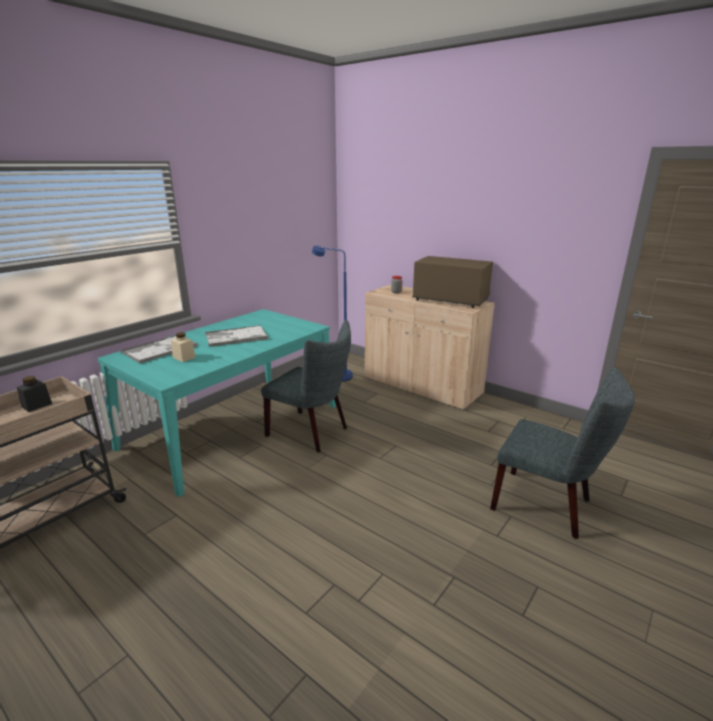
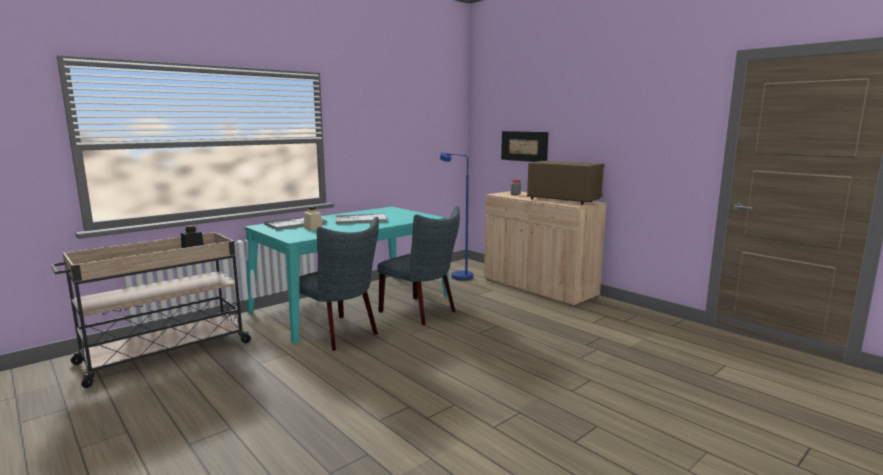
camera: 10 degrees right, 10 degrees down
(402, 237) = (524, 146): none -> picture
(548, 505) = (631, 376): grey chair -> grey chair (340, 334)

